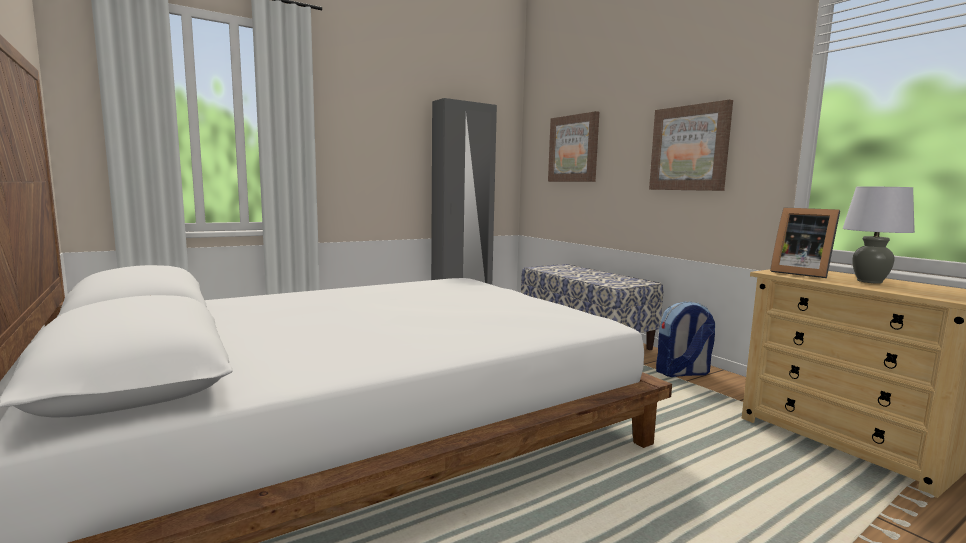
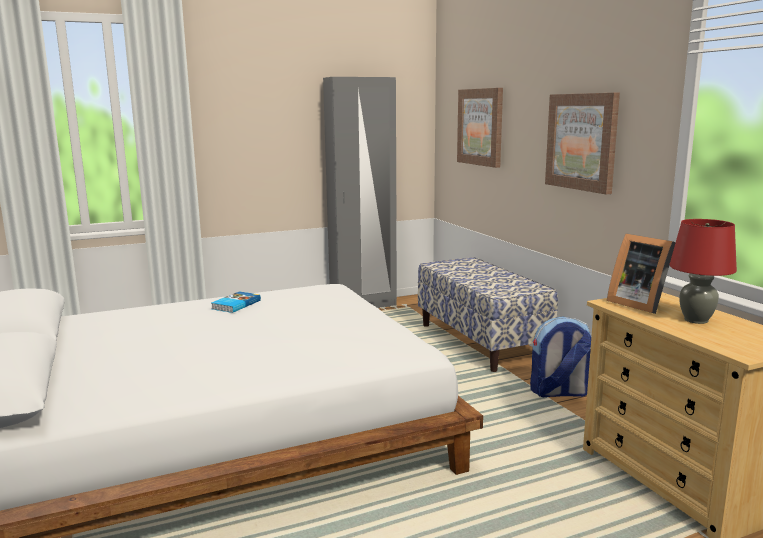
camera: 10 degrees right, 5 degrees up
(381, 290) = (235, 304): none -> book
(869, 281) = (696, 320): grey table lamp -> red table lamp

